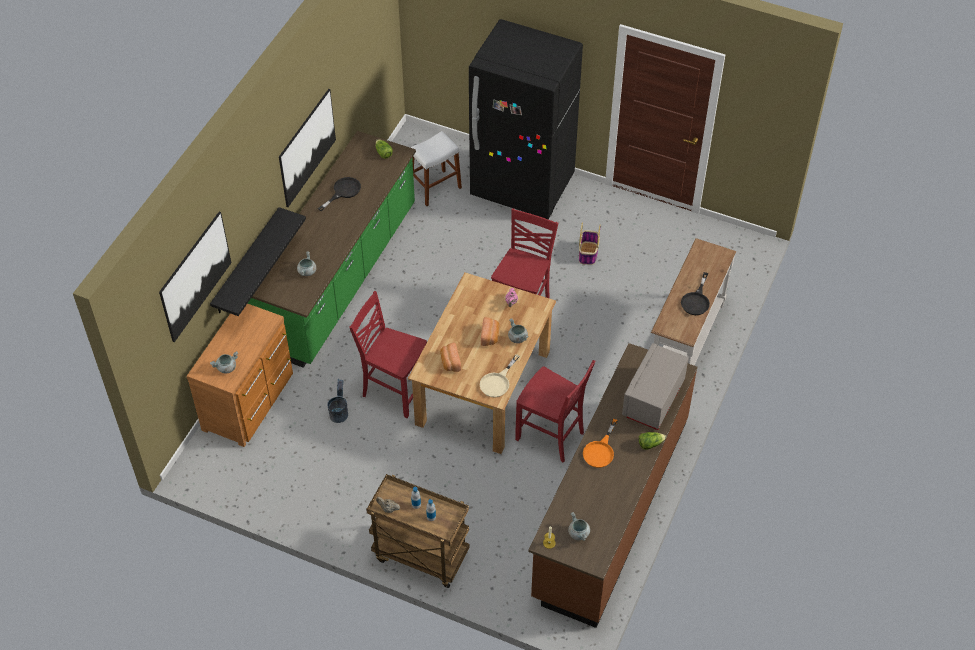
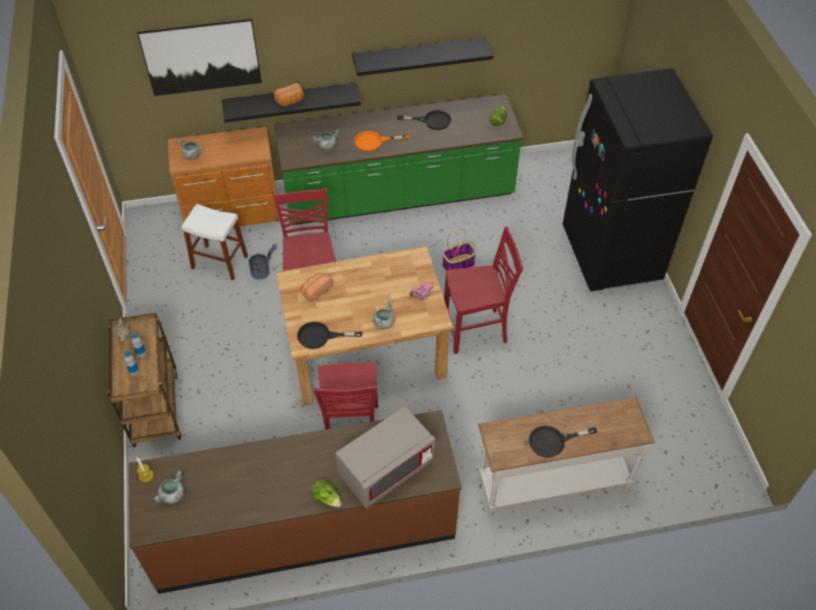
camera: 55 degrees right, 0 degrees up
(307, 147) = (419, 56): picture -> black shelf
(435, 188) = (548, 200): white stool -> white stool (219, 262)
(490, 336) = (369, 302): bread -> bread (290, 101)
(497, 382) = (320, 336): beige frying pan -> black frying pan
(588, 254) = (584, 344): basket -> basket (458, 264)
(600, 450) = (287, 458): orange frying pan -> orange frying pan (374, 142)
(653, 399) = (386, 469): grey microwave -> grey microwave turned 150 degrees clockwise

